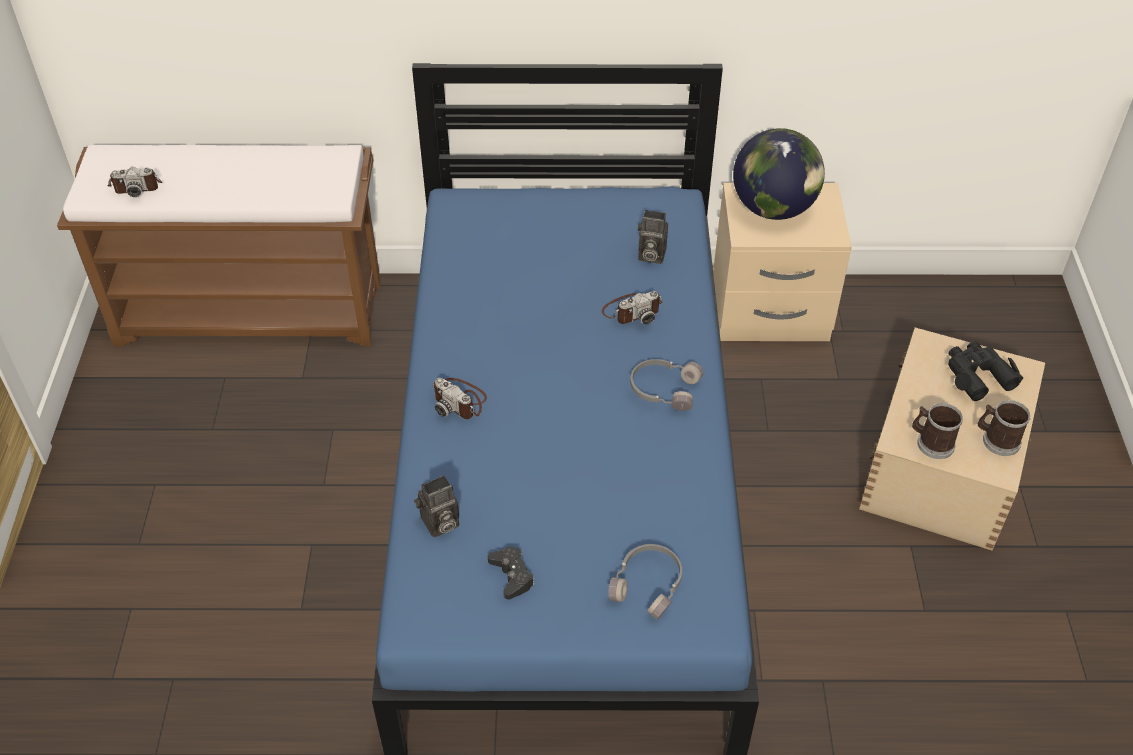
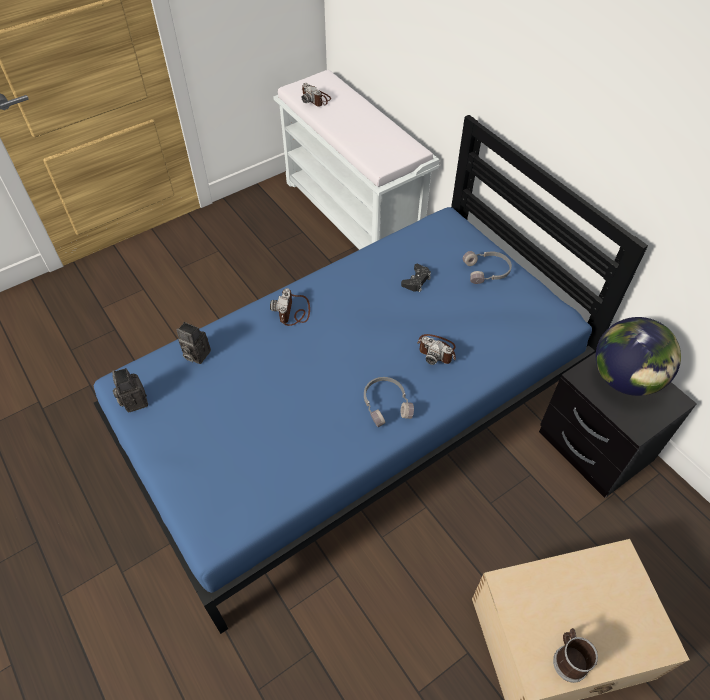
camera: 55 degrees right, 5 degrees up
(253, 311) = (353, 214): brown bench -> white bench
(512, 575) = (182, 409): black game controller -> black game controller (416, 281)
(648, 584) = (218, 483): grey headphones -> grey headphones (487, 271)
(650, 255) = (495, 332): camera -> camera (133, 401)
(770, 313) = (593, 447): beige nightstand -> black nightstand
(931, 443) = (523, 609): mug -> none
(977, 375) = (623, 610): black binoculars -> none

